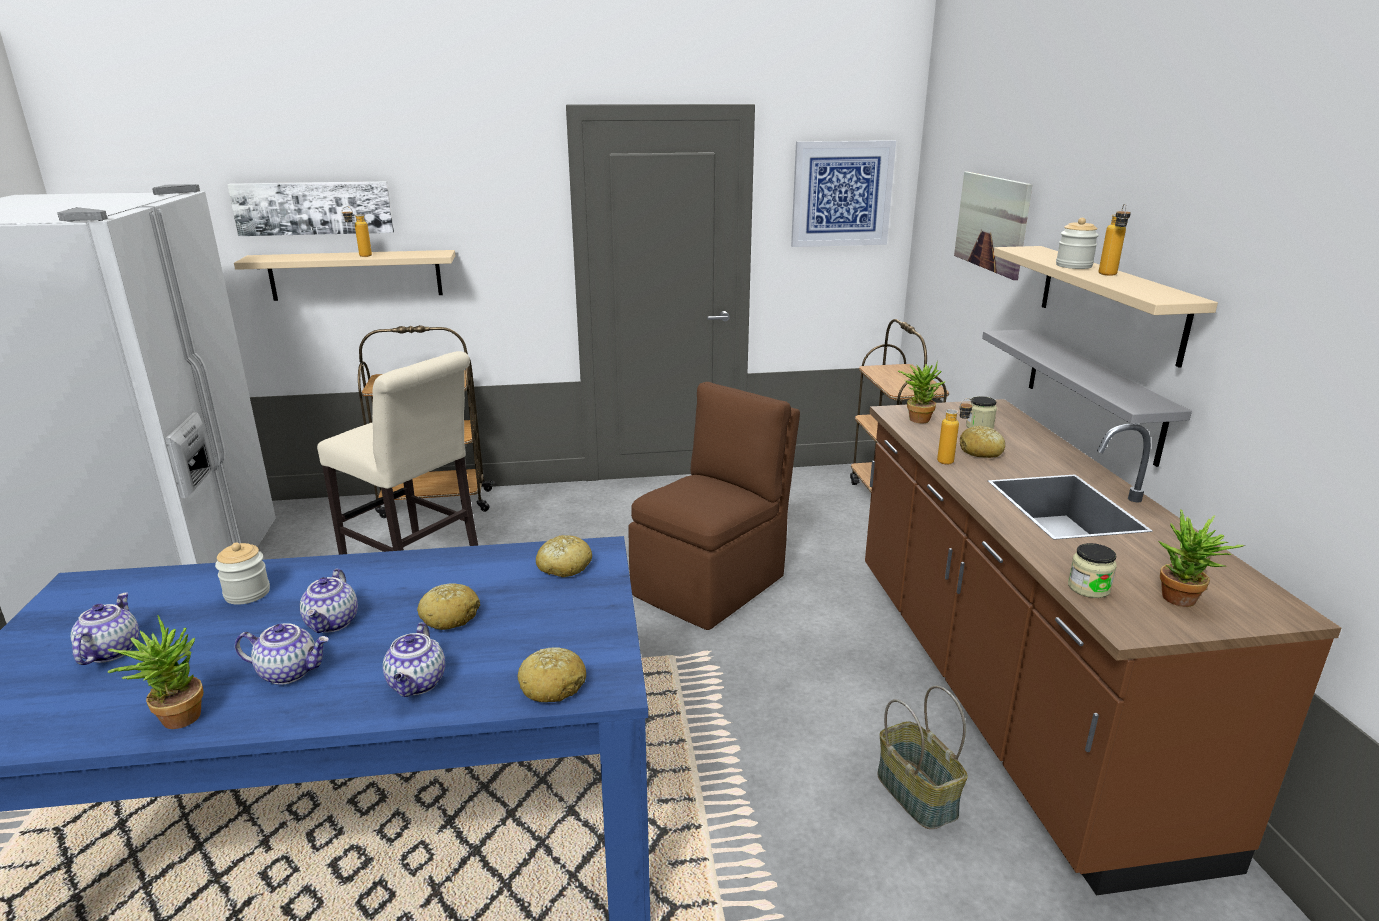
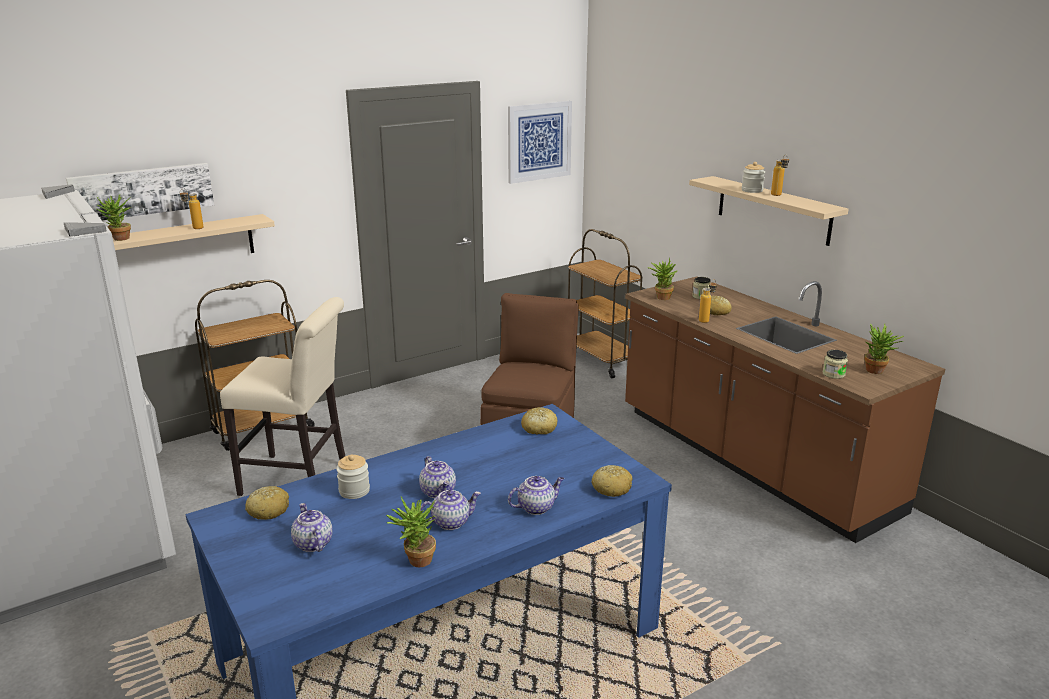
camera: 25 degrees left, 0 degrees up
(276, 258) = (119, 239): none -> potted plant
(417, 684) = (536, 507): teapot -> teapot turned 90 degrees counterclockwise
(450, 616) = (507, 470): bread -> bread (268, 510)
(918, 794) = (743, 523): basket -> none
(991, 223) = (666, 160): picture -> none
(1092, 393) = (767, 266): grey shelf -> none

